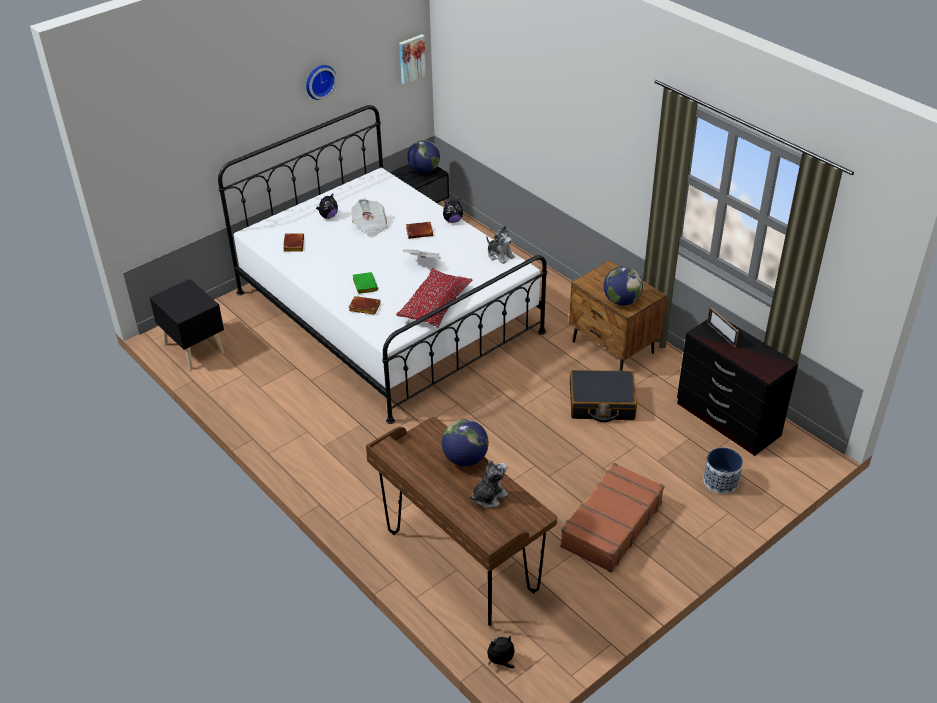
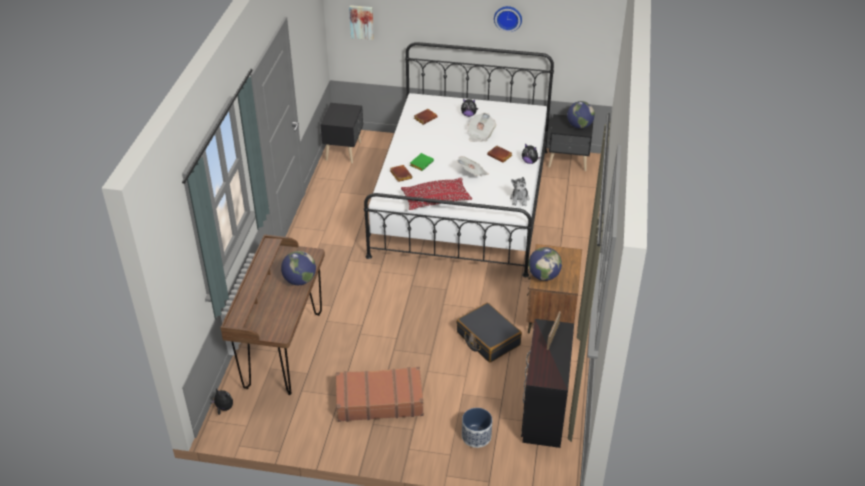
camera: 50 degrees right, 0 degrees up
(411, 58) = (599, 36): picture -> picture (362, 22)
(488, 496) = (277, 306): plush toy -> none

